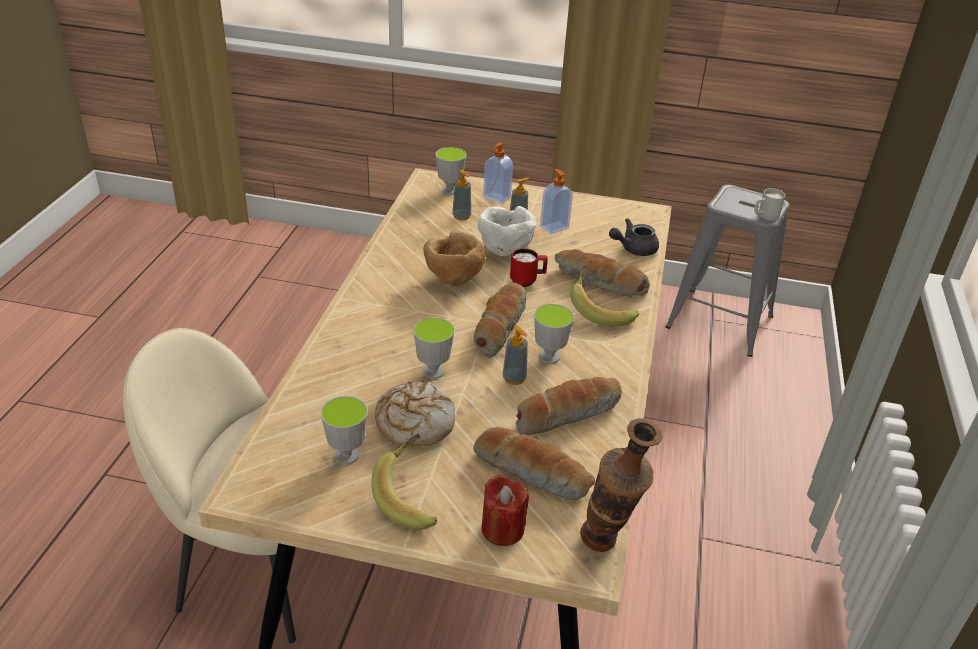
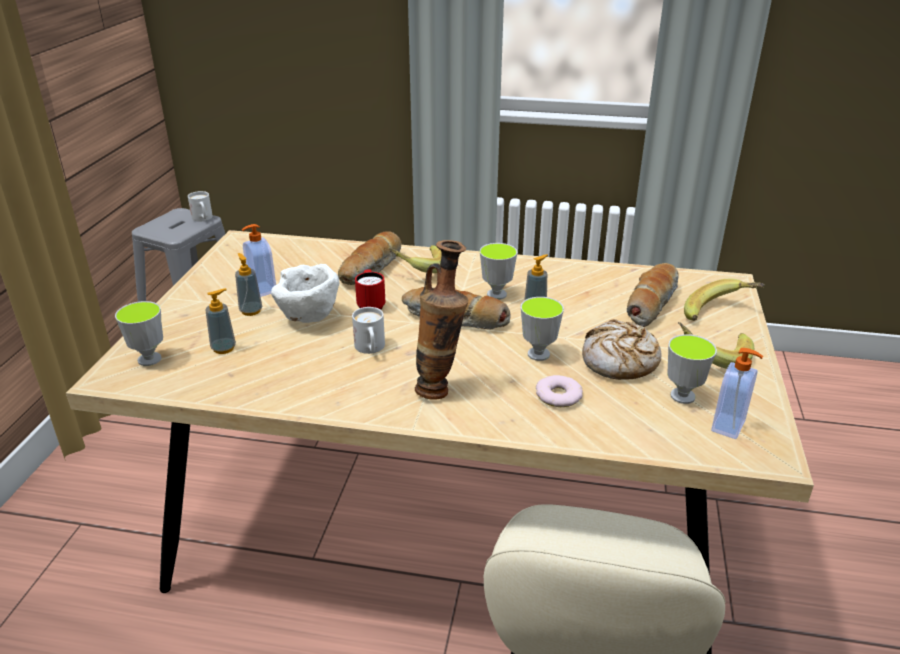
camera: 90 degrees left, 5 degrees down
(365, 375) = (558, 395): none -> donut
(453, 280) = (370, 349): brown bowl -> white mug
(496, 198) = (182, 325): soap dispenser -> soap dispenser (729, 426)
(502, 529) = (719, 314): red candle -> banana
(566, 413) = (572, 287): bread -> none
(607, 547) = (708, 275): vase -> vase (440, 388)
(633, 249) = (311, 250): grey teapot -> none

